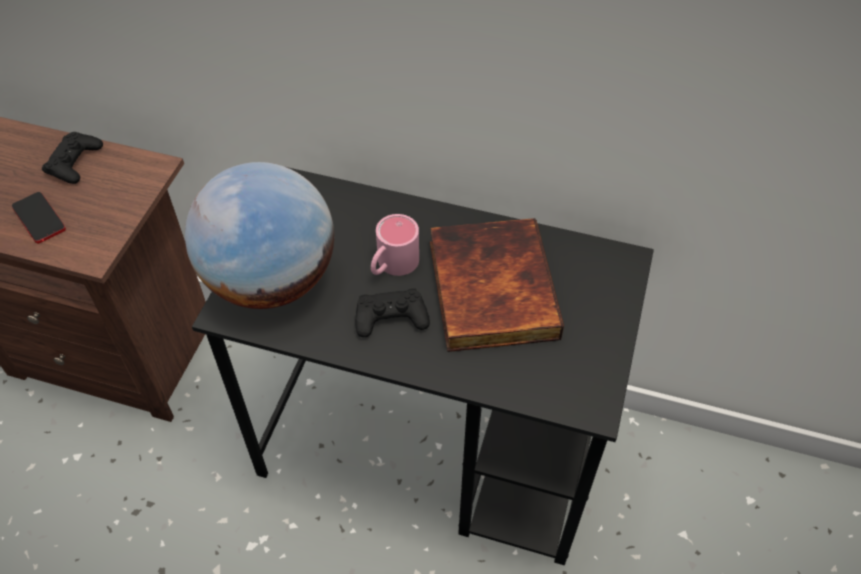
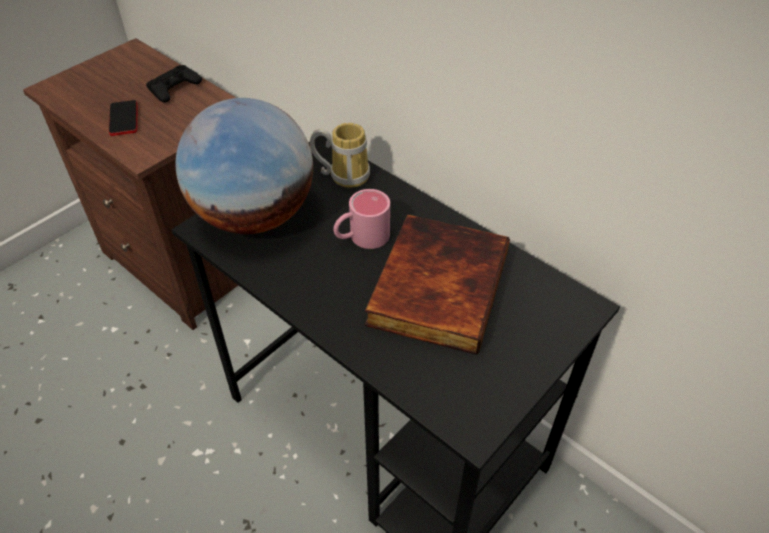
camera: 25 degrees right, 5 degrees down
(335, 204) = (344, 174): none -> mug
(391, 317) = (333, 279): black game controller -> none

